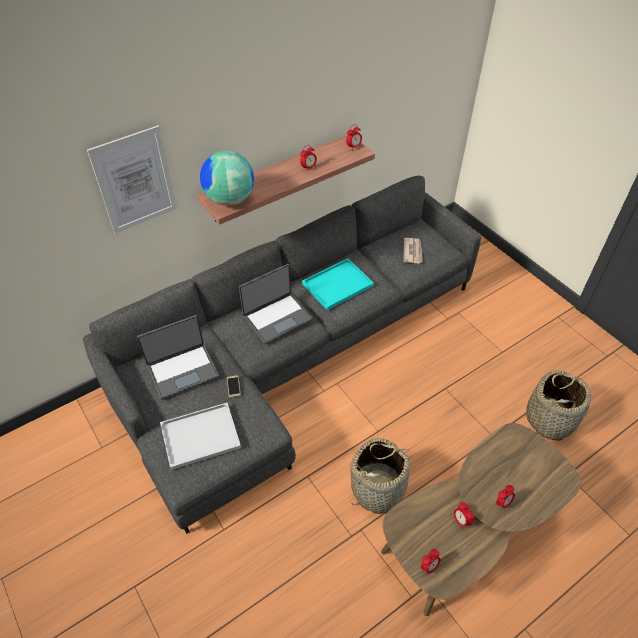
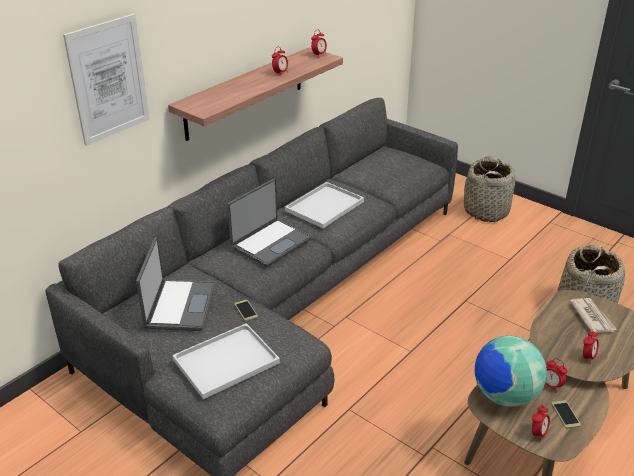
camera: 15 degrees left, 15 degrees down
(182, 370) = (179, 306): laptop -> laptop turned 45 degrees counterclockwise
(229, 199) = (207, 104): globe -> globe (504, 395)
(337, 285) = (324, 207): turquoise tray -> white tray
(378, 488) = (434, 403): basket -> basket (486, 211)
(412, 251) = (391, 169): newspaper -> newspaper (592, 317)
(461, 553) = (565, 415): none -> phone

